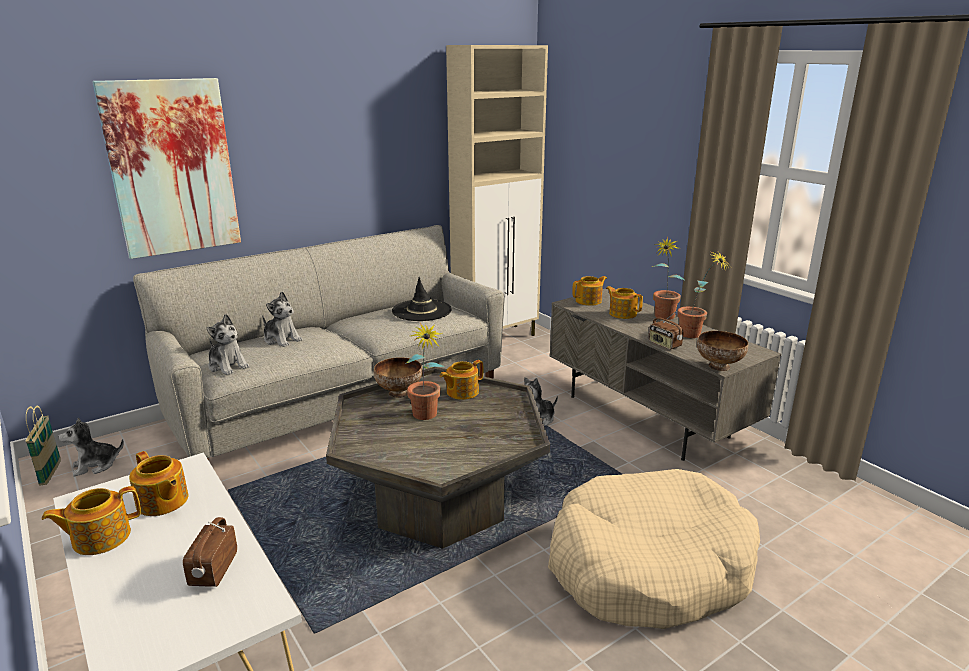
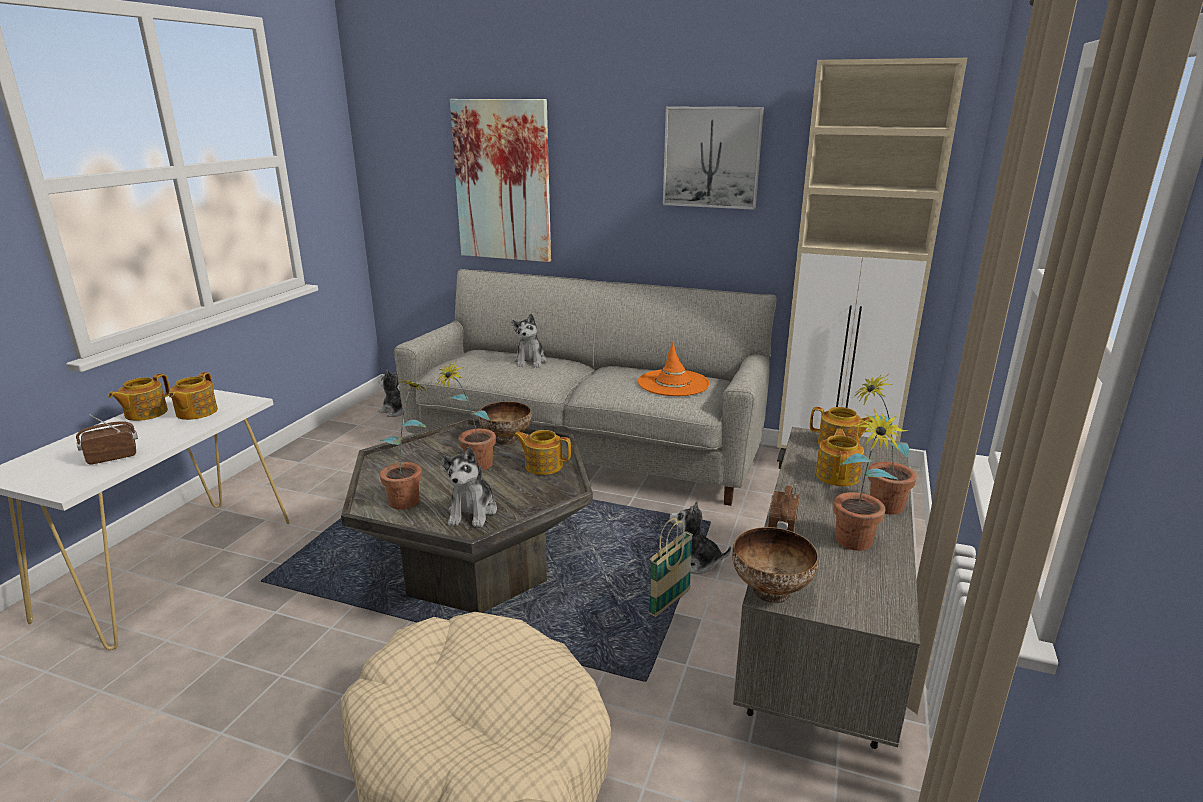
camera: 55 degrees right, 0 degrees up
(50, 473) = (375, 404): basket -> basket (669, 602)
(100, 538) = (145, 413): teapot -> teapot turned 90 degrees counterclockwise
(228, 366) = (458, 364): plush toy -> plush toy (472, 512)
(376, 123) = (711, 157): none -> picture
(422, 311) = (673, 383): black hat -> orange hat
(441, 453) = (410, 497): none -> potted plant

